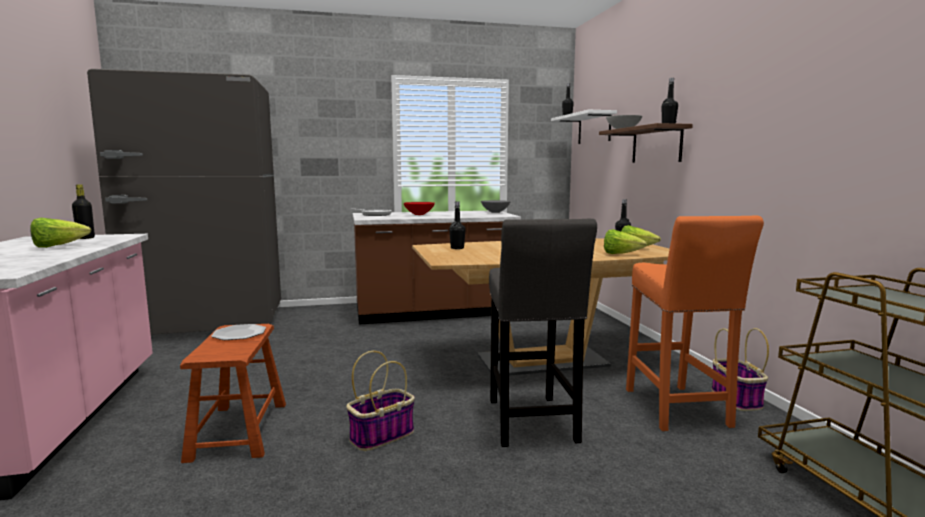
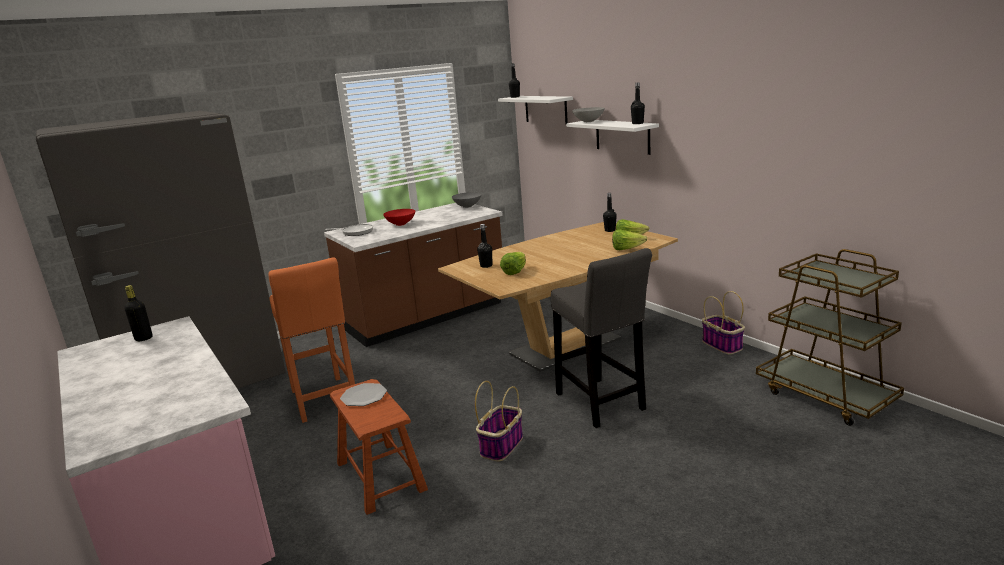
camera: 20 degrees left, 10 degrees up
(58, 246) = (155, 358): lettuce -> lettuce (515, 271)
(656, 145) = (622, 136): brown shelf -> white shelf
(677, 410) = (690, 365): orange stool -> orange stool (324, 401)

